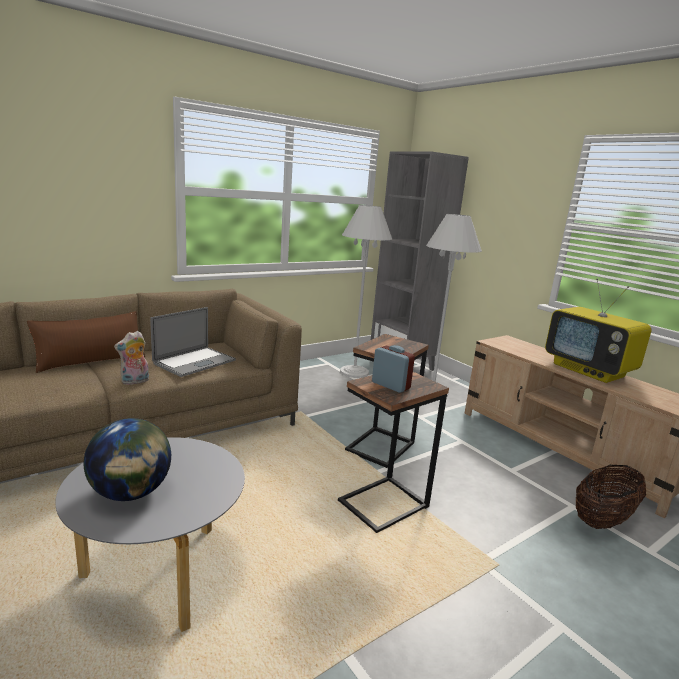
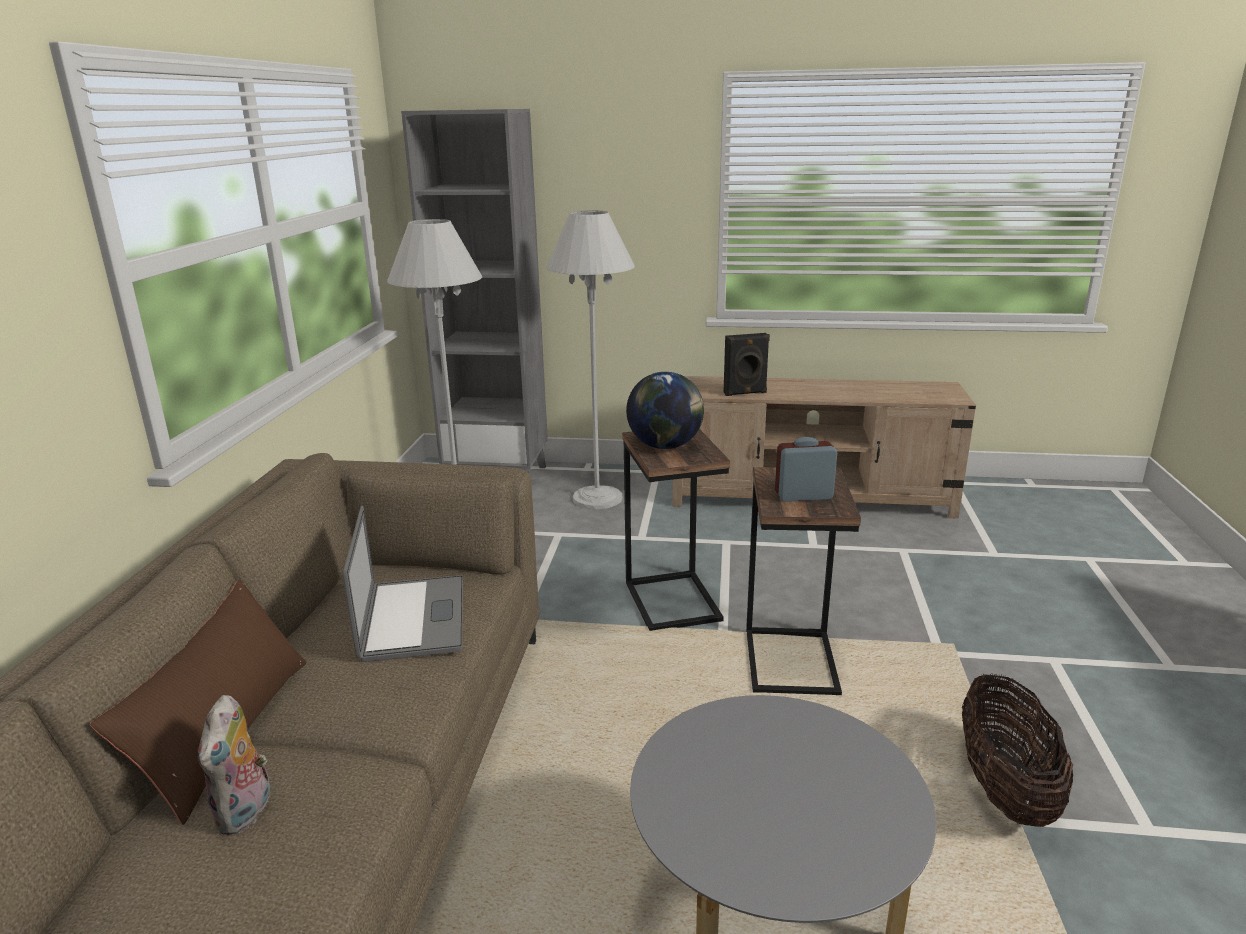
camera: 45 degrees left, 5 degrees up
(131, 493) = (797, 823): globe -> globe (665, 446)
(135, 382) = (408, 706): plush toy -> plush toy (246, 812)
(525, 354) = (745, 393): none -> black speaker
(589, 370) = (825, 388): television -> none
(603, 519) = (935, 548): basket -> basket (1004, 788)

